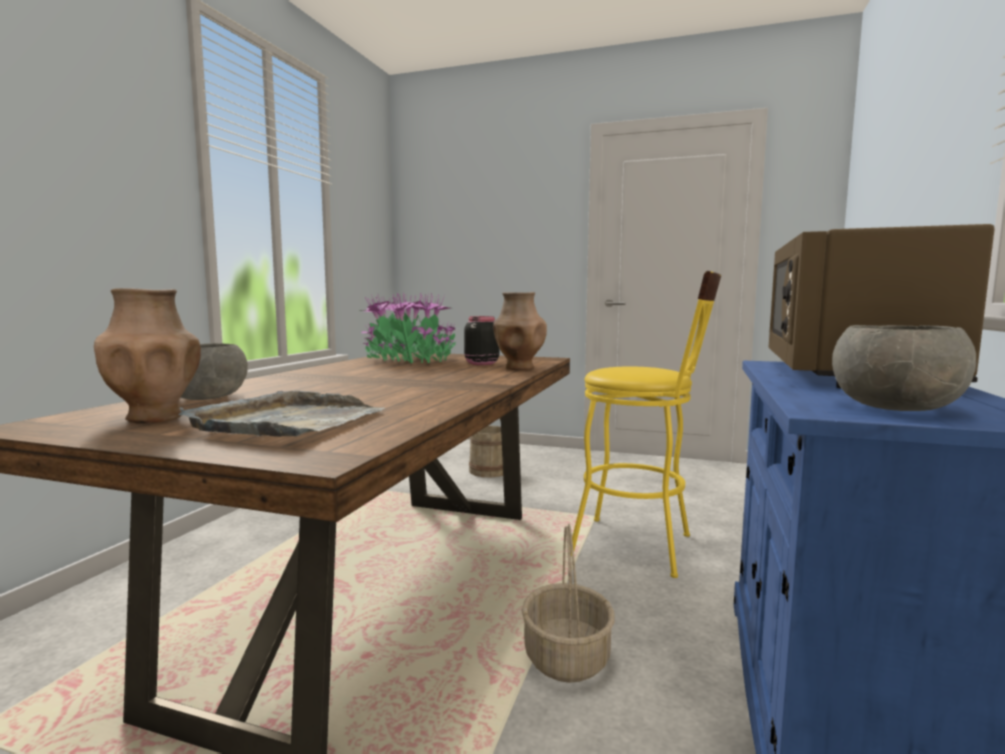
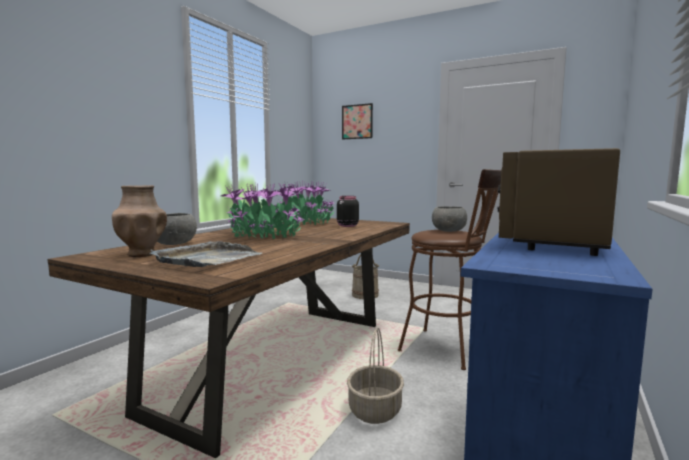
camera: 10 degrees right, 0 degrees up
(359, 382) = (263, 236): none -> potted plant
(464, 209) = (357, 121): none -> picture
(519, 368) = (368, 229): brown vase -> none
(643, 547) = (450, 349): yellow stool -> brown stool
(896, 408) = (539, 263): grey bowl -> grey bowl (449, 231)

